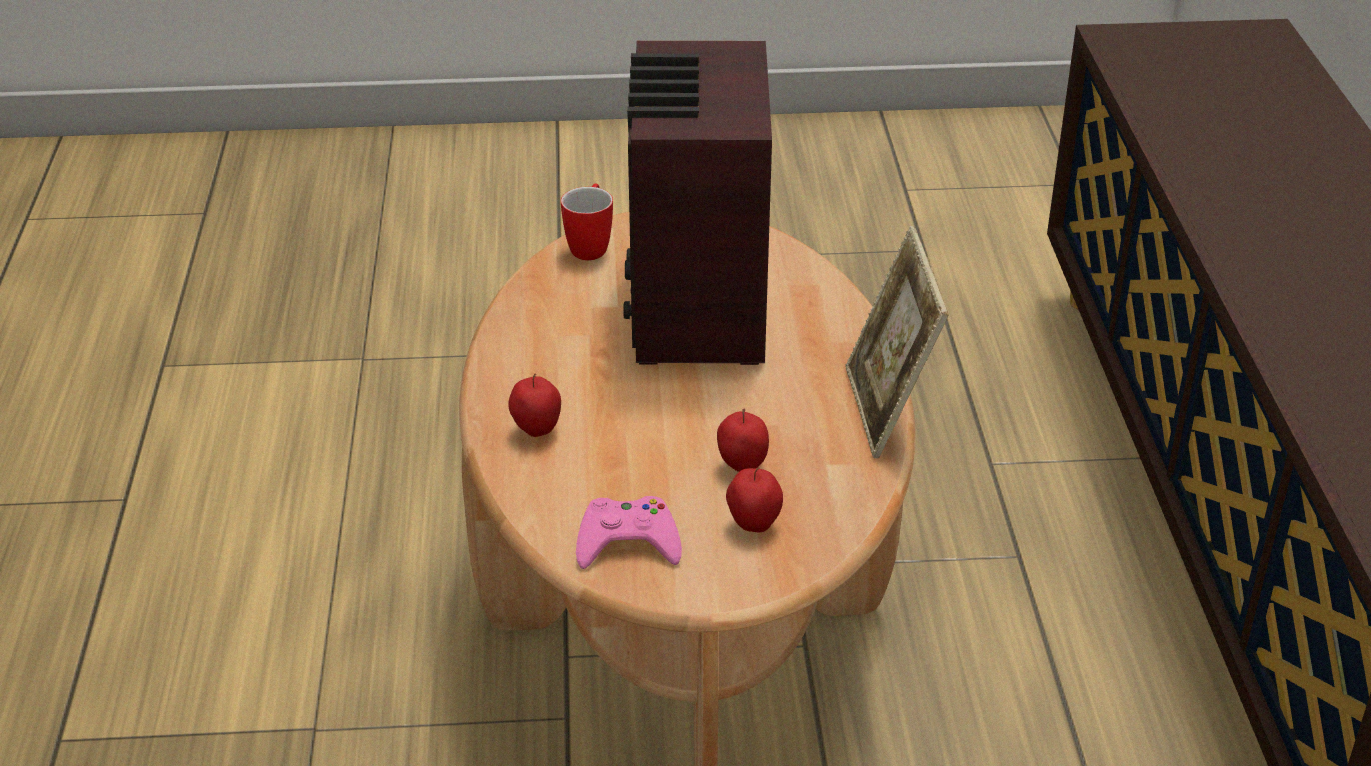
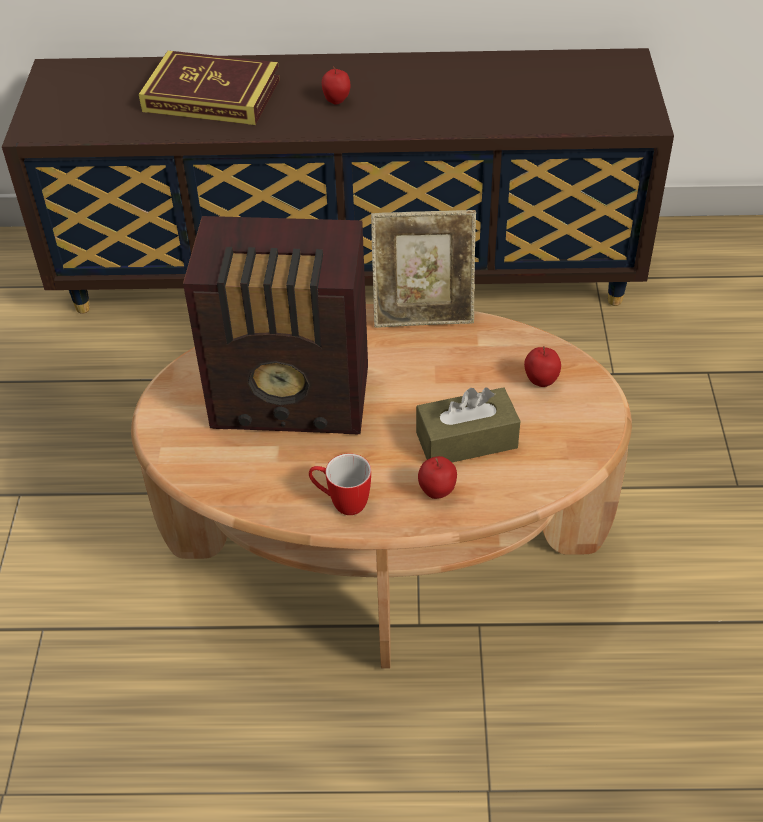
camera: 85 degrees left, 10 degrees up
(591, 246) = (187, 461): mug -> mug (341, 502)
(628, 542) = (560, 444): pink game controller -> none
(631, 454) = (466, 440): none -> brown tissue box
(742, 467) = (481, 384): apple -> apple (336, 101)
(1268, 150) = (211, 95): none -> book

